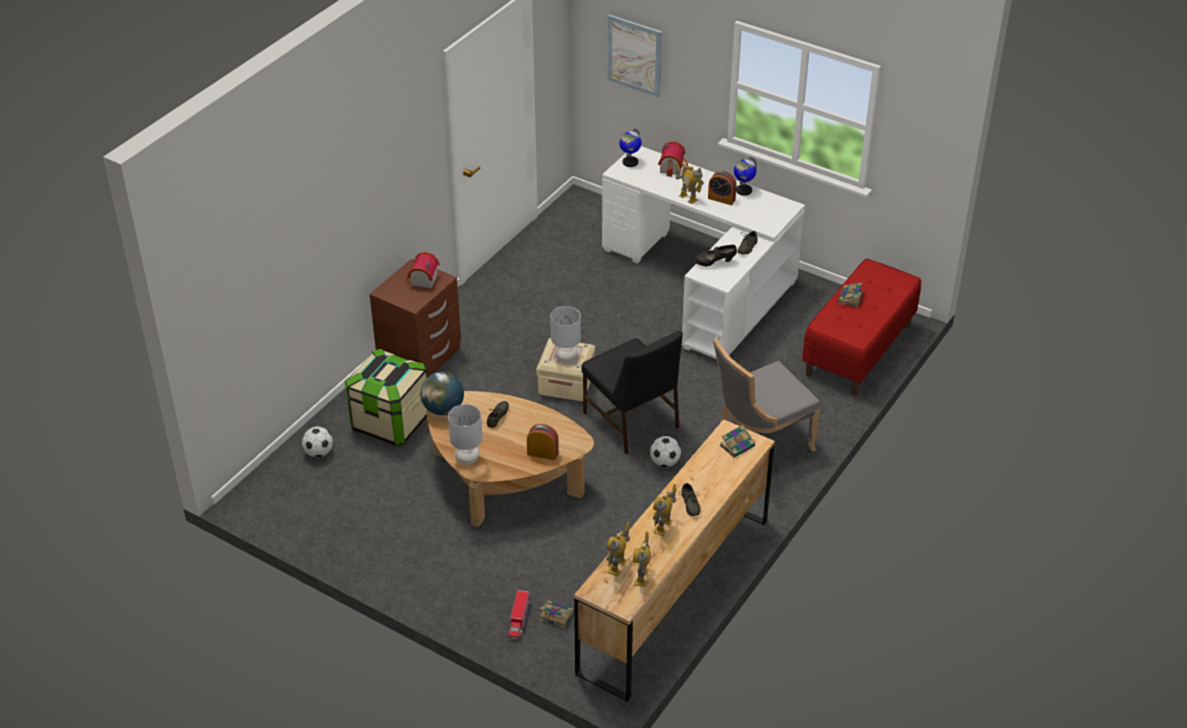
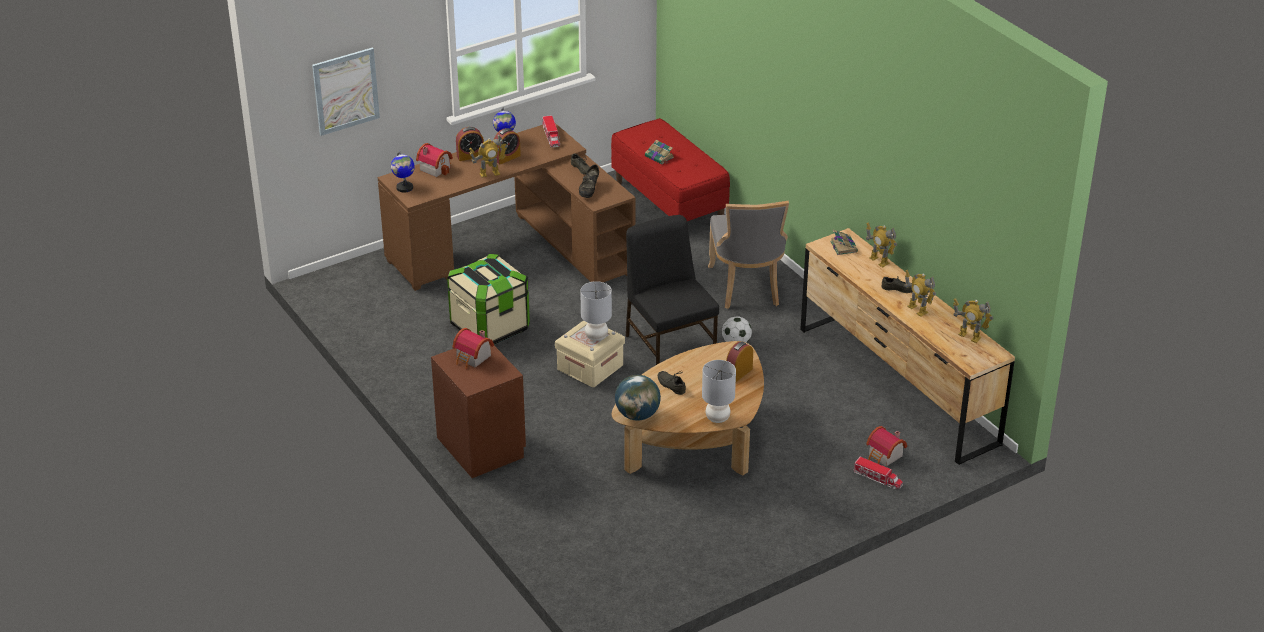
camera: 65 degrees left, 5 degrees down
(318, 453) = (574, 549): football -> none
(391, 422) = (563, 490): storage box -> storage box (490, 327)
(555, 615) = (884, 456): book -> toy house
(617, 566) = (950, 345): toy robot -> toy robot (879, 261)
(631, 421) = (670, 346): black chair -> black chair turned 105 degrees counterclockwise
(705, 283) = (515, 249): white desk -> brown desk
(707, 179) = (470, 156): none -> alarm clock
(777, 212) = (551, 137): none -> toy truck

